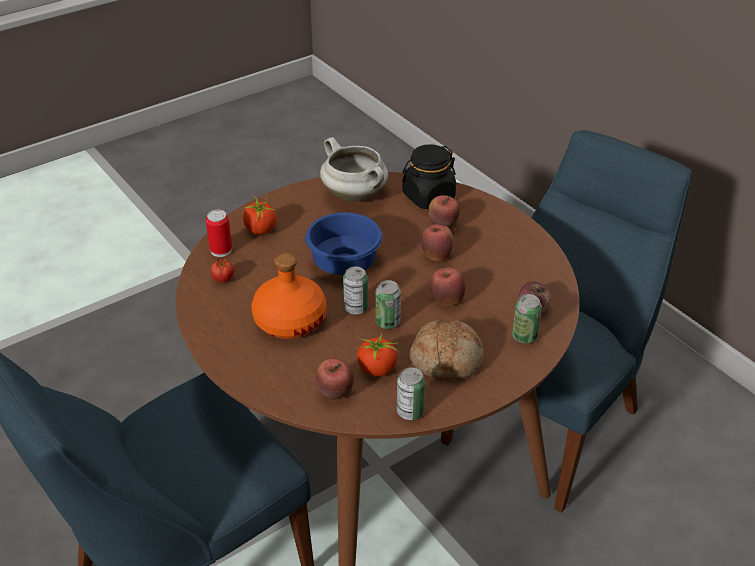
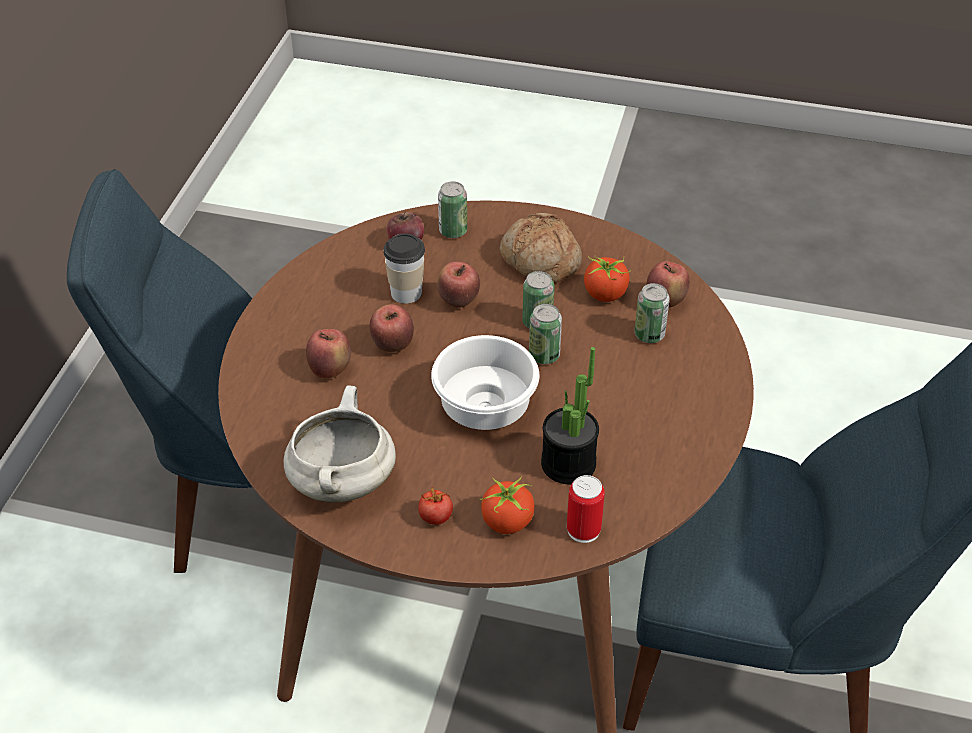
camera: 130 degrees left, 5 degrees up
(223, 279) = (626, 488): tomato -> tomato (436, 517)
(266, 269) = (568, 464): none -> potted plant
(289, 320) = (618, 391): orange bottle -> none
(346, 265) = (486, 405): blue bowl -> white bowl
(410, 412) = (627, 249): can -> can (649, 335)
(428, 197) = (280, 414): black jar -> none
(479, 284) = (406, 293): none -> cup

